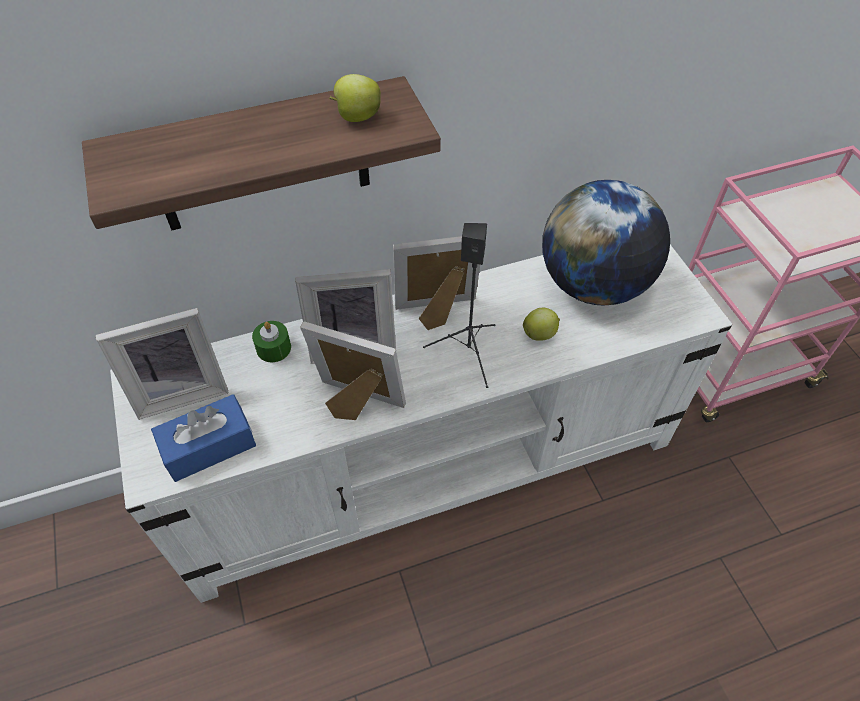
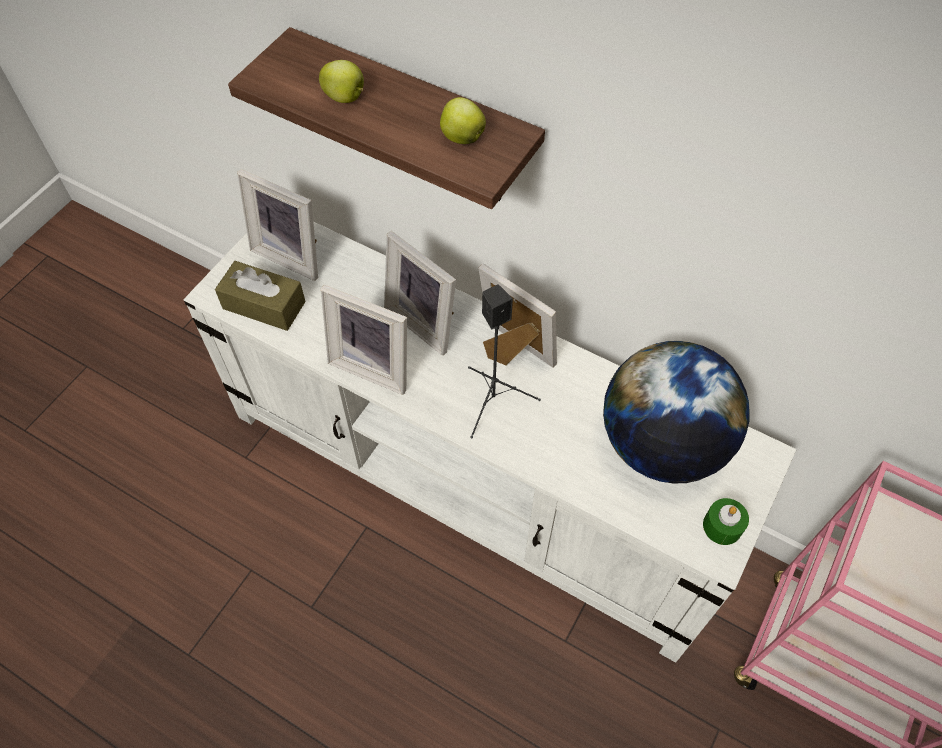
camera: 50 degrees right, 5 degrees up
(209, 446) = (264, 305): blue tissue box -> brown tissue box
(273, 348) = (376, 276): green candle -> green candle (722, 526)
(357, 406) = (374, 364): picture frame -> picture frame turned 135 degrees clockwise
(540, 334) = (563, 439): apple -> apple (345, 98)

